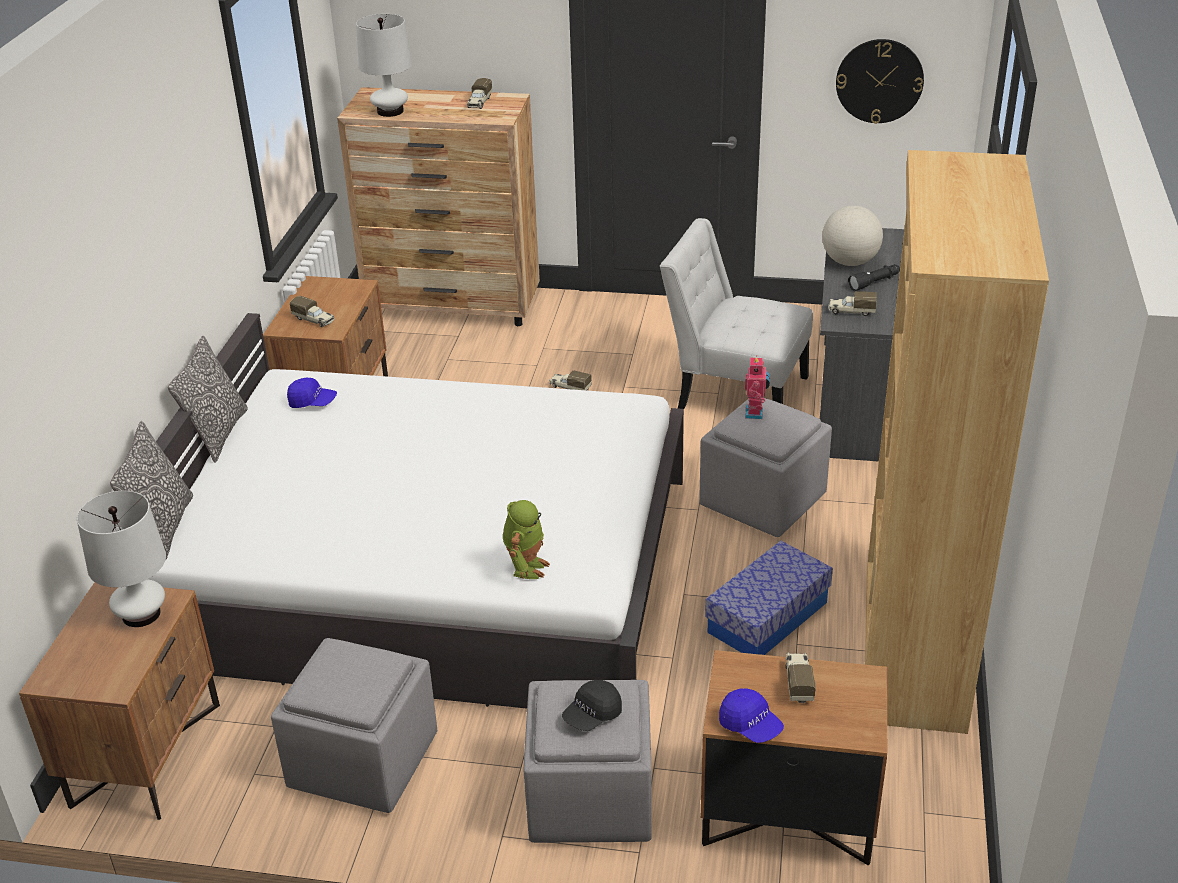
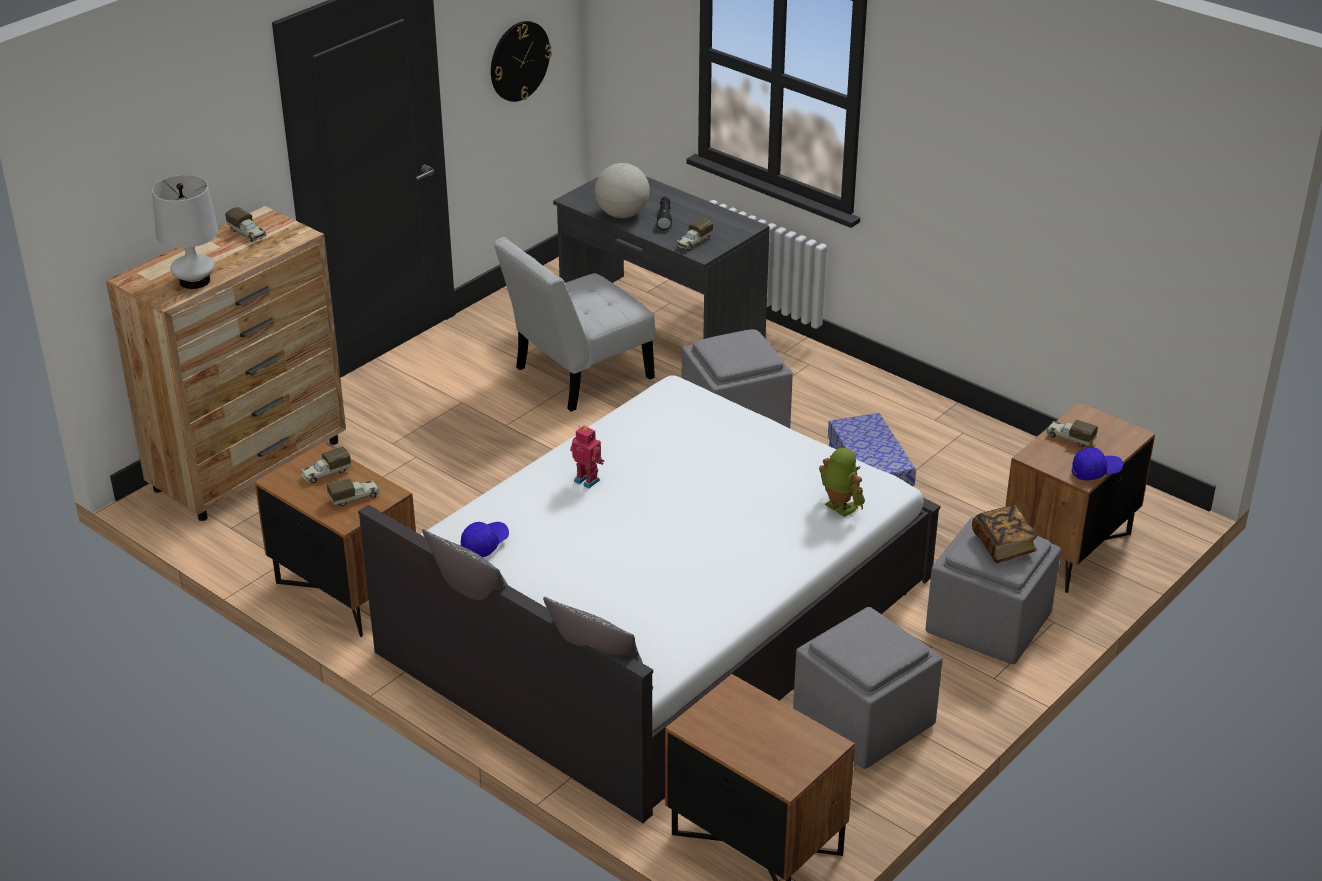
camera: 60 degrees left, 0 degrees up
(141, 614) = (740, 710): white table lamp -> none
(569, 387) = (474, 452): toy truck -> toy truck (325, 474)
(592, 715) = (1003, 545): black cap -> book
(755, 413) = (720, 350): toy robot -> toy robot (588, 480)
(911, 646) = (951, 431): brown bookcase -> none

